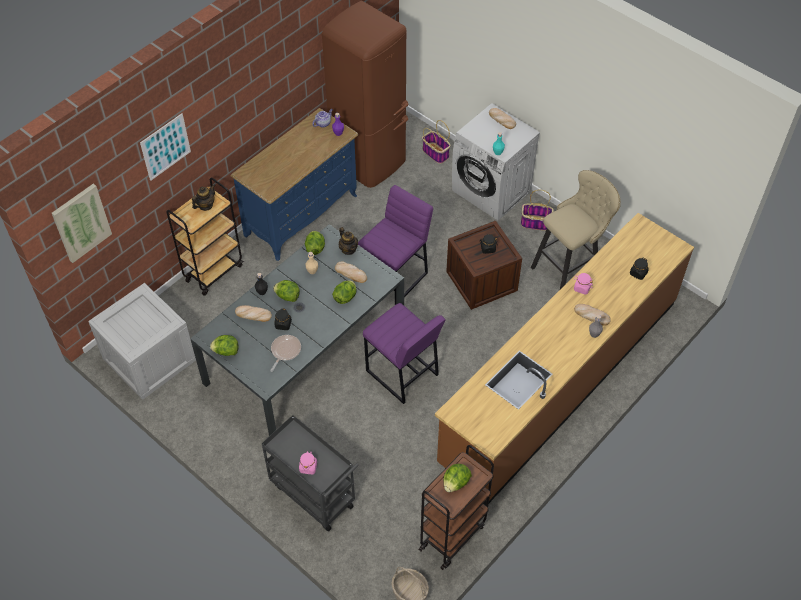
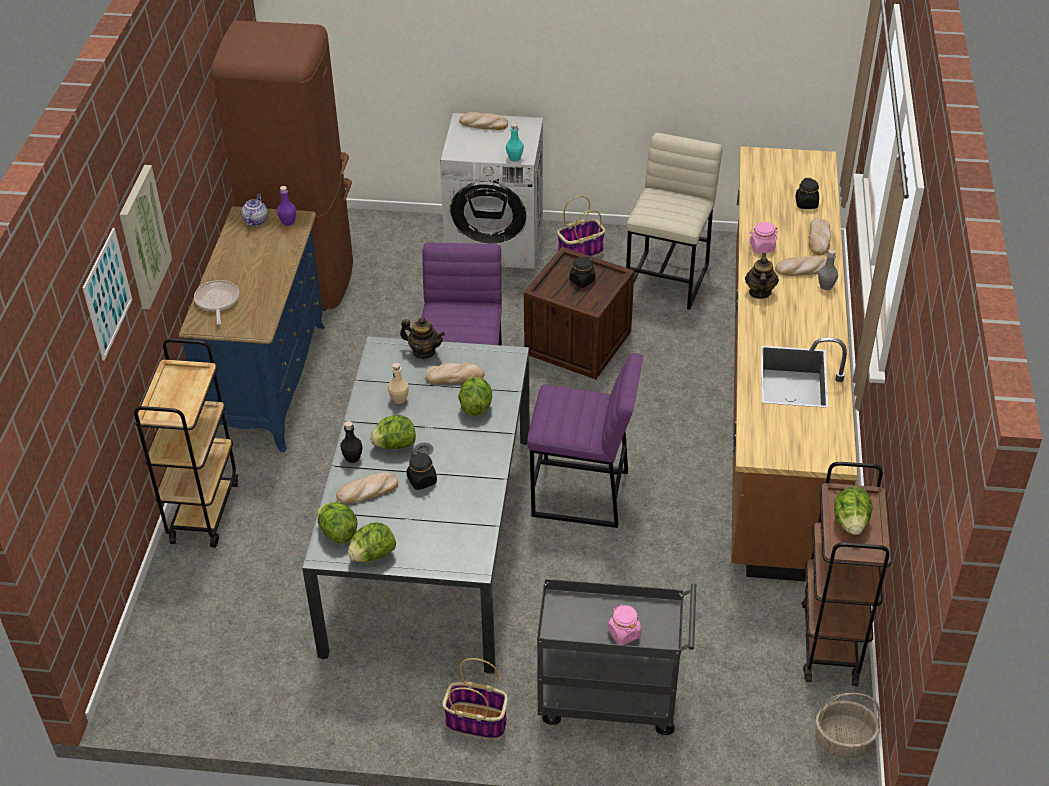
camera: 35 degrees left, 10 degrees down
(81, 222) = (49, 456): picture -> picture (143, 237)
(148, 359) = (203, 673): crate -> none
(205, 205) = (180, 385): teapot -> teapot (759, 292)
(285, 351) = (457, 510): frying pan -> frying pan (217, 301)
(315, 248) = (376, 371): lettuce -> lettuce (337, 532)
(436, 153) = (384, 234): basket -> basket (477, 721)
(570, 268) = (668, 278): beige stool -> beige chair
(622, 301) = (819, 239): none -> bread

